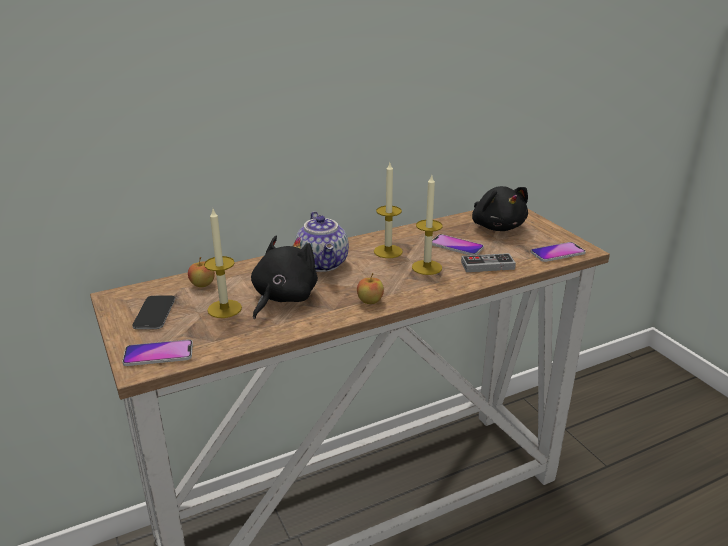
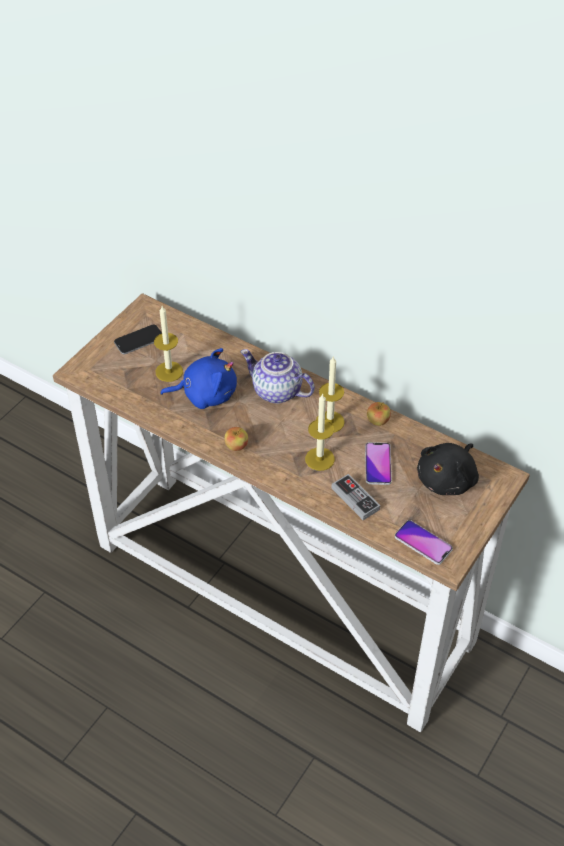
camera: 60 degrees right, 20 degrees up
(158, 354) = (95, 371): phone -> none
(202, 285) = (192, 341): apple -> apple (377, 421)
(282, 298) = (205, 394): black plush toy -> blue plush toy
(324, 264) = (276, 392): teapot -> teapot turned 75 degrees clockwise

